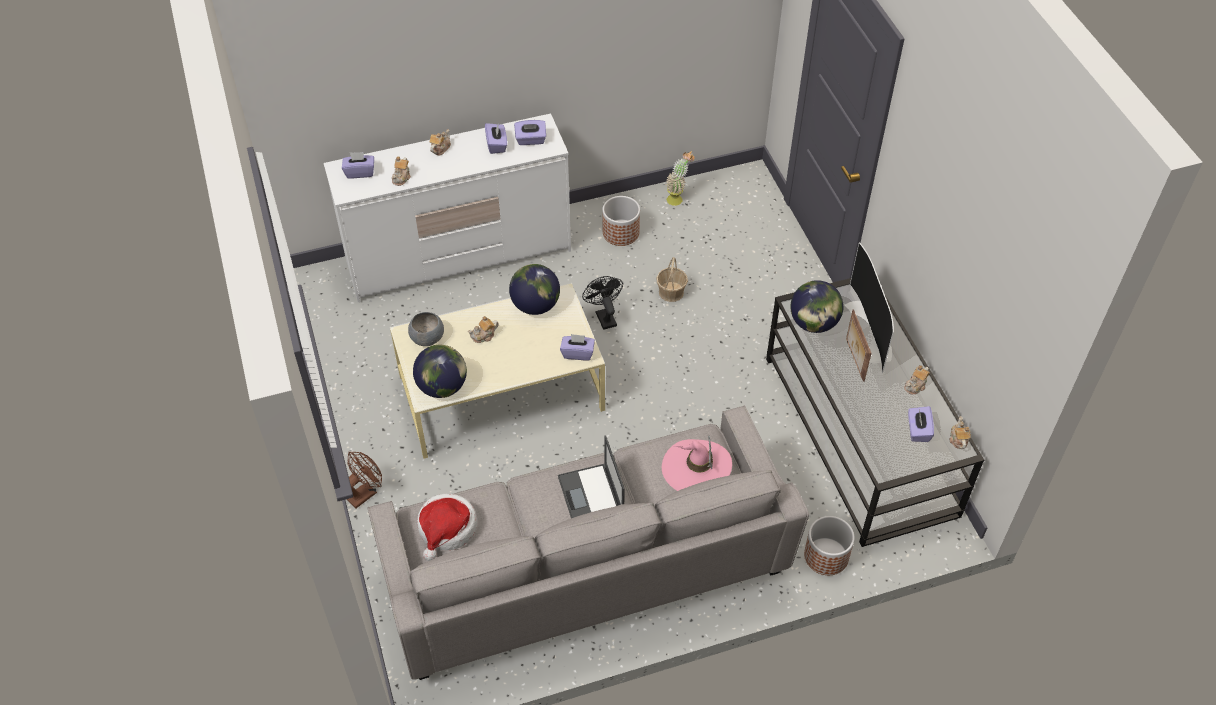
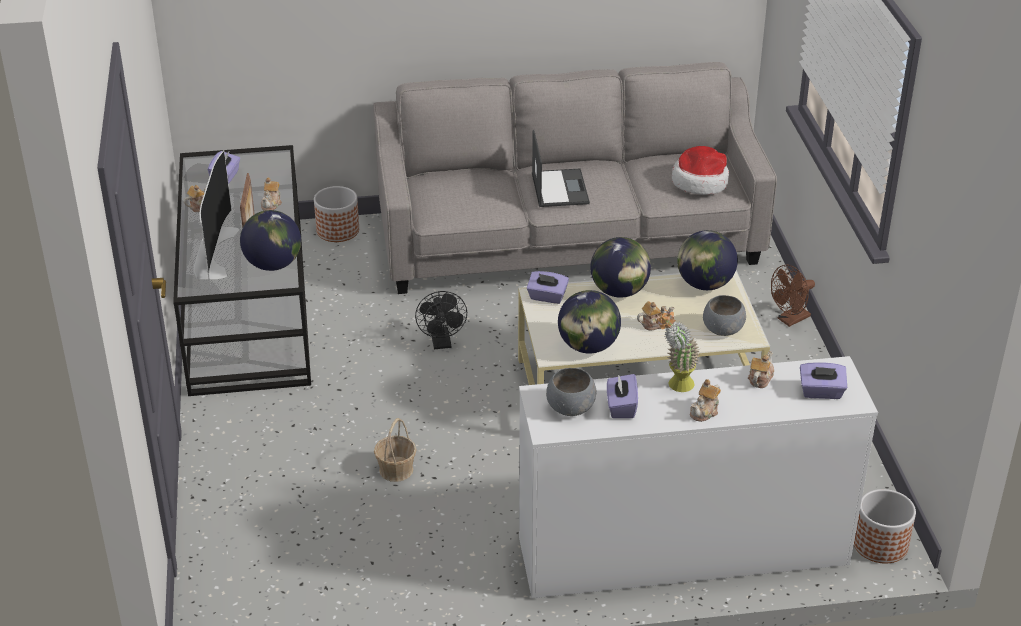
camera: 170 degrees left, 15 degrees down
(516, 368) = (619, 292): none -> globe
(531, 140) = (570, 408): purple tissue box -> grey bowl
(604, 316) = (493, 452): black fan -> black fan (442, 343)
(621, 232) = (438, 557): planter -> planter (879, 544)
(678, 198) = (334, 598): potted plant -> potted plant (674, 385)
(696, 468) = (451, 196): pink hat -> none
(958, 439) = (192, 167): teapot -> teapot (272, 204)

